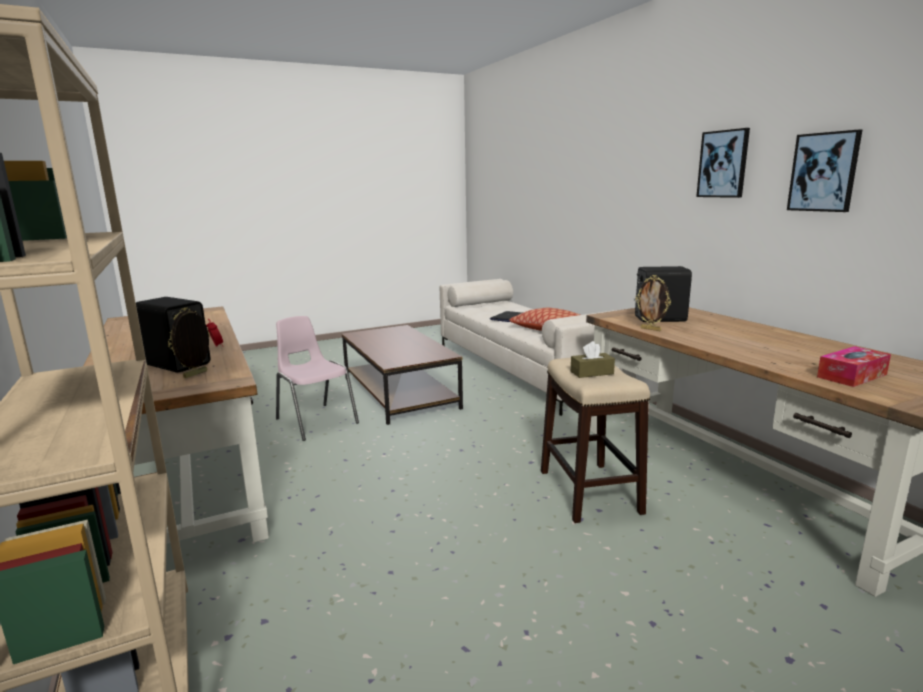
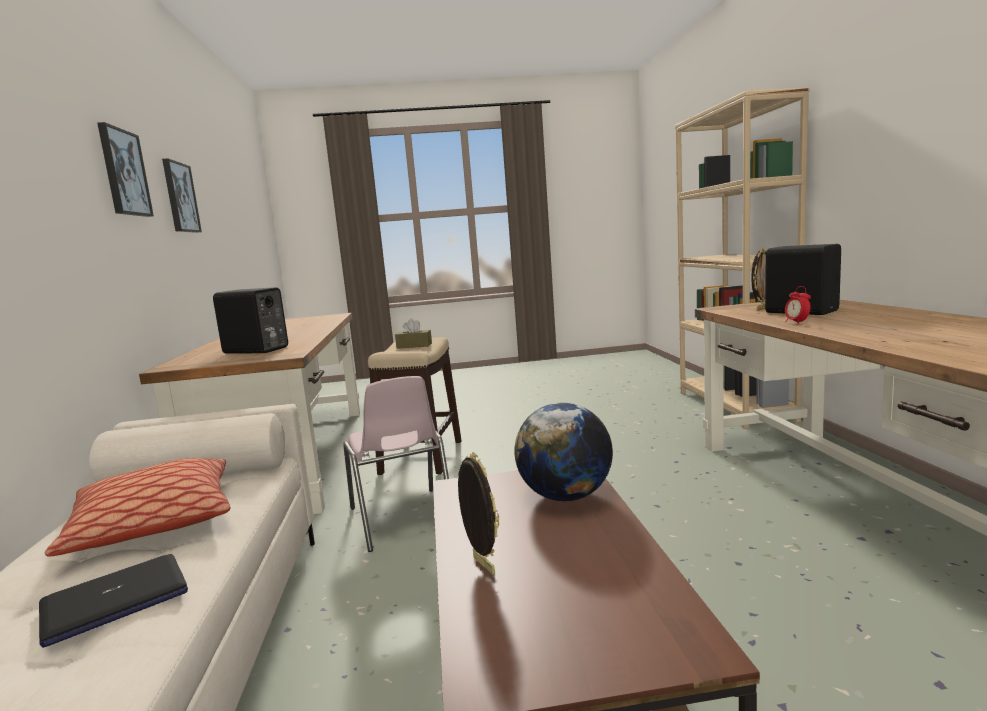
camera: 160 degrees left, 5 degrees down
(316, 421) = (744, 591): pink chair -> pink chair (402, 519)
(393, 355) = (565, 496): none -> globe
(651, 329) = (307, 341): picture frame -> picture frame (482, 566)
(852, 376) = (313, 321): tissue box -> none

